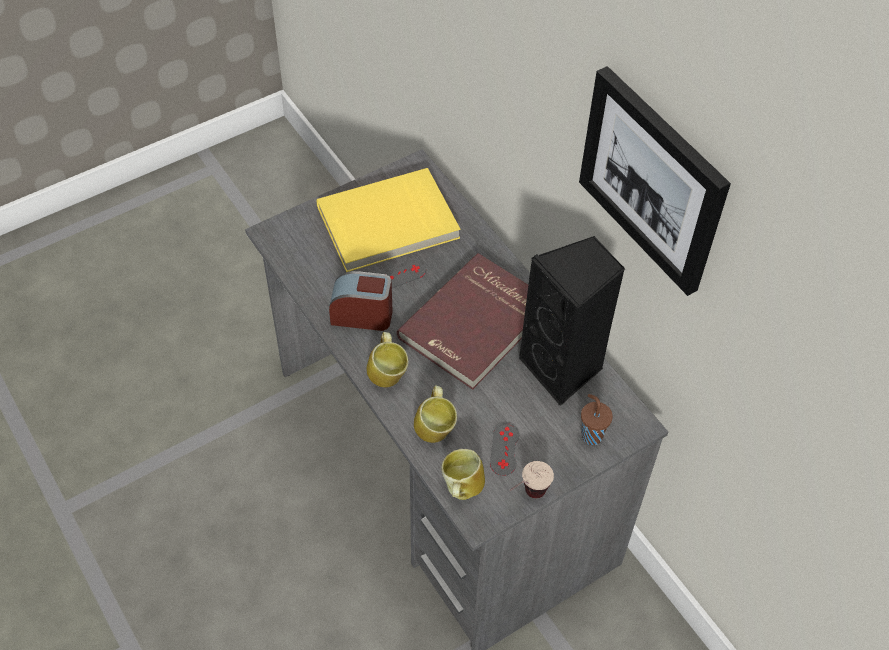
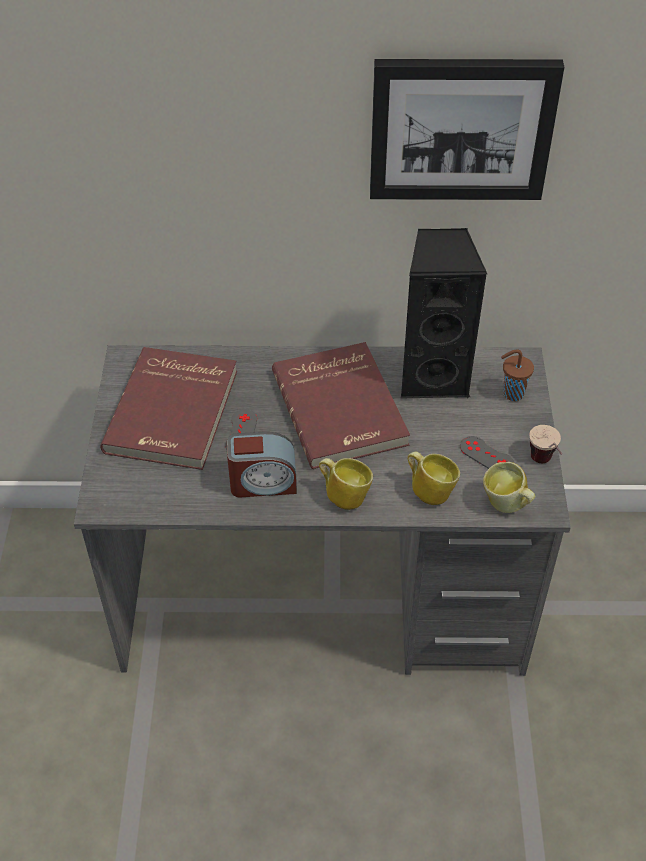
camera: 55 degrees left, 5 degrees down
(362, 315) = (263, 482): alarm clock -> alarm clock turned 135 degrees counterclockwise
(389, 224) = (175, 411): yellow book -> red book

